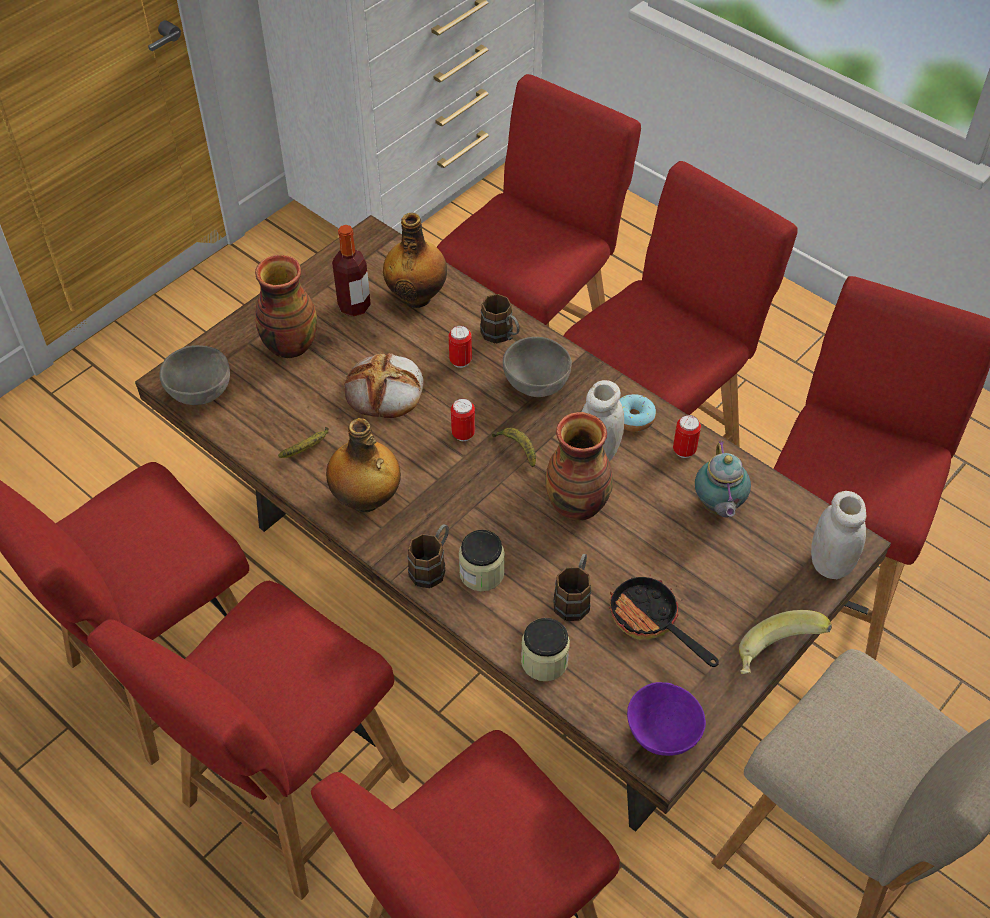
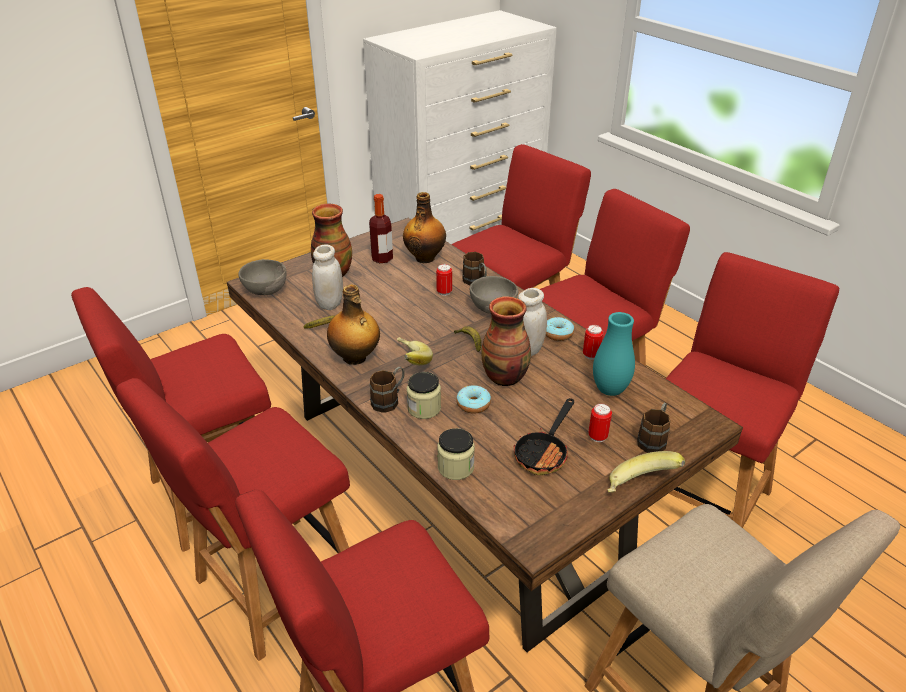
camera: 10 degrees right, 15 degrees down
(385, 391) = (388, 302): bread -> none
(443, 498) = (409, 363): none -> banana
(463, 434) = (434, 330): can -> can (597, 436)
(545, 557) = (473, 404): none -> donut
(574, 598) = (489, 431): brown mug -> brown mug (653, 439)
(651, 621) = (544, 453): frying pan -> frying pan turned 120 degrees counterclockwise
(661, 737) = (535, 529): purple bowl -> none
(717, 507) = (610, 390): teapot -> turquoise vase
(830, 563) = (692, 434): white jar -> white jar (330, 304)

